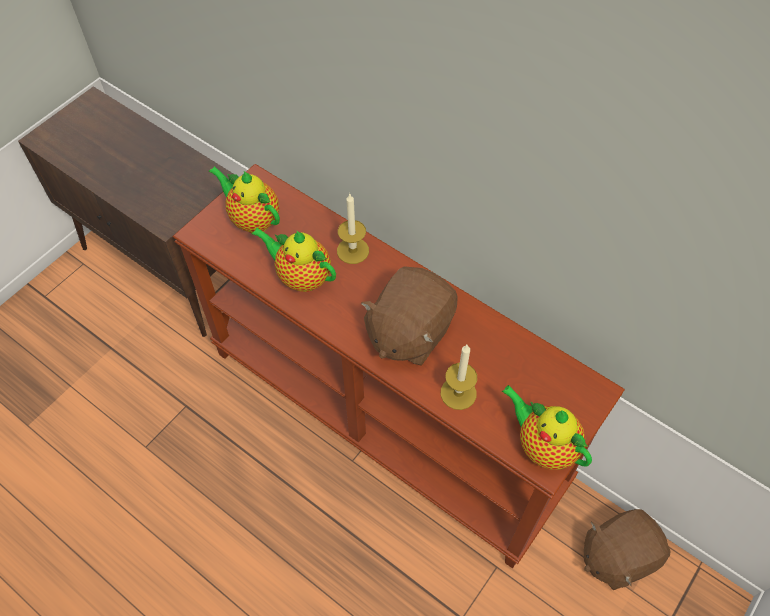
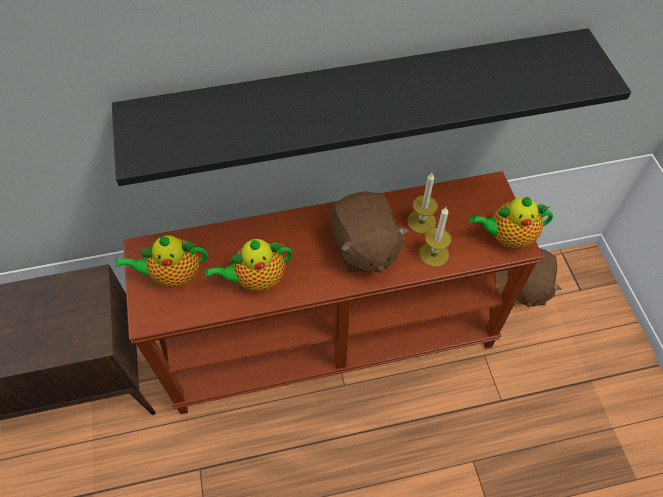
camera: 50 degrees left, 0 degrees up
(353, 250) = (267, 233): candle -> candle (421, 221)
(481, 176) = (359, 94): none -> black shelf

